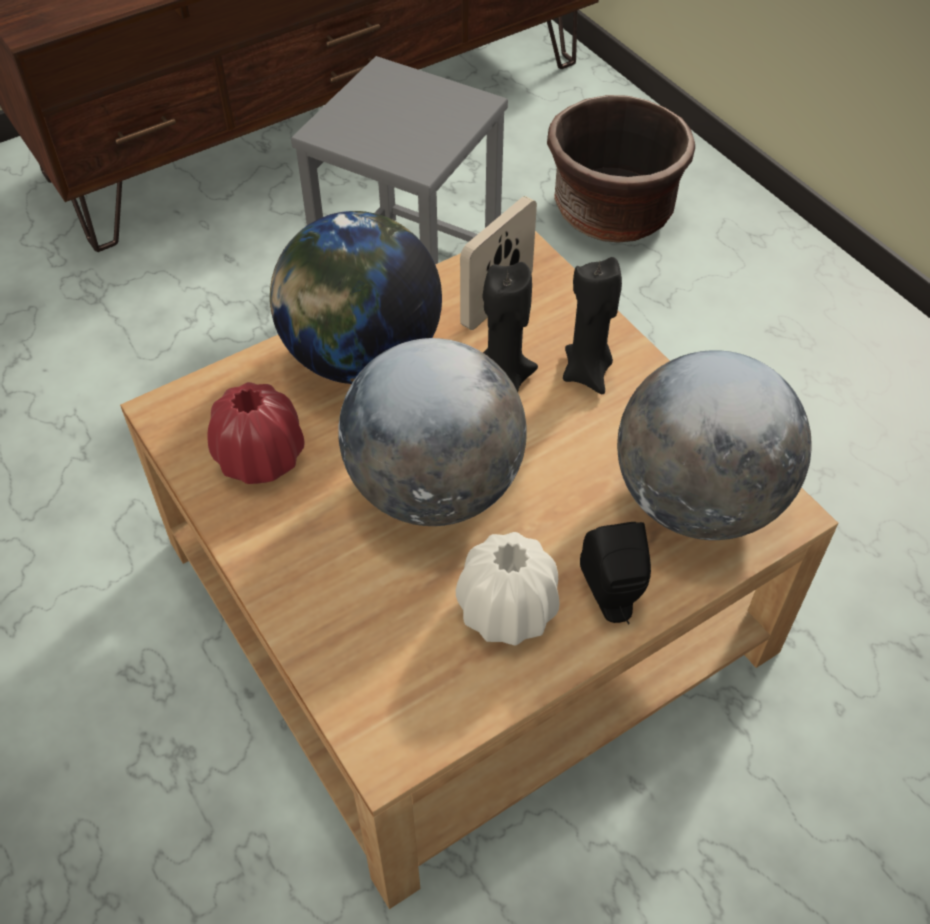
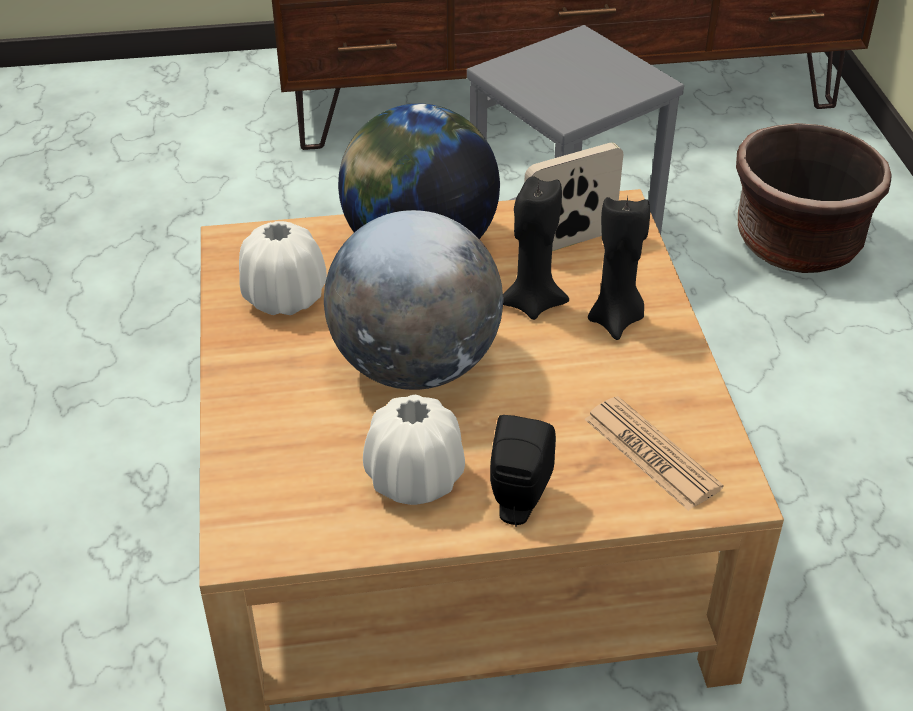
camera: 25 degrees right, 10 degrees down
(260, 458) = (284, 298): red vase -> white vase
(696, 500) = (651, 453): globe -> newspaper

